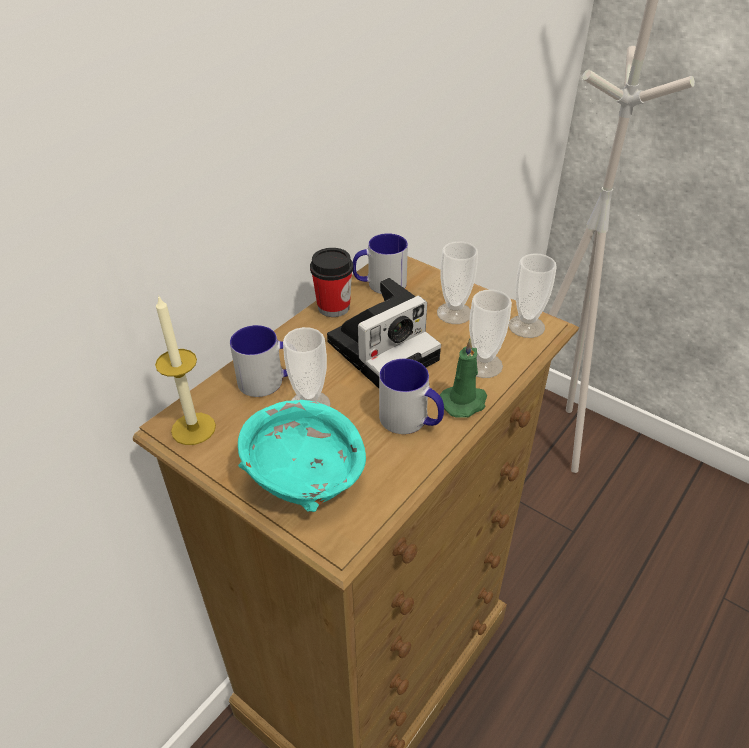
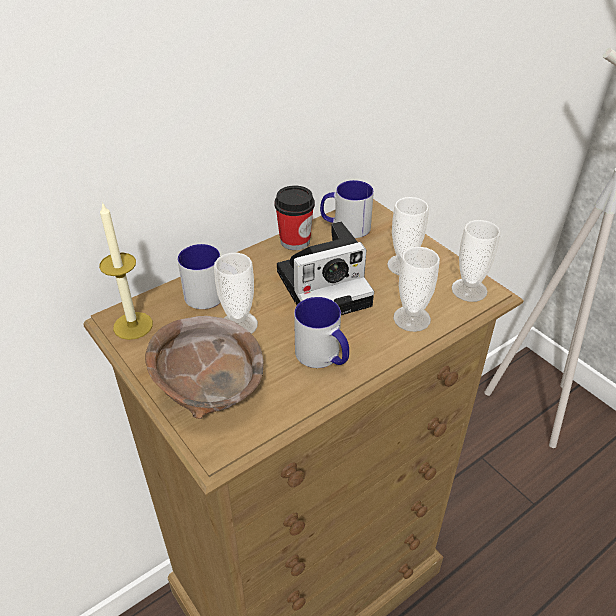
camera: 15 degrees right, 0 degrees up
(304, 477) = (209, 387): turquoise bowl -> brown bowl
(464, 402) = (380, 349): green candle -> none

